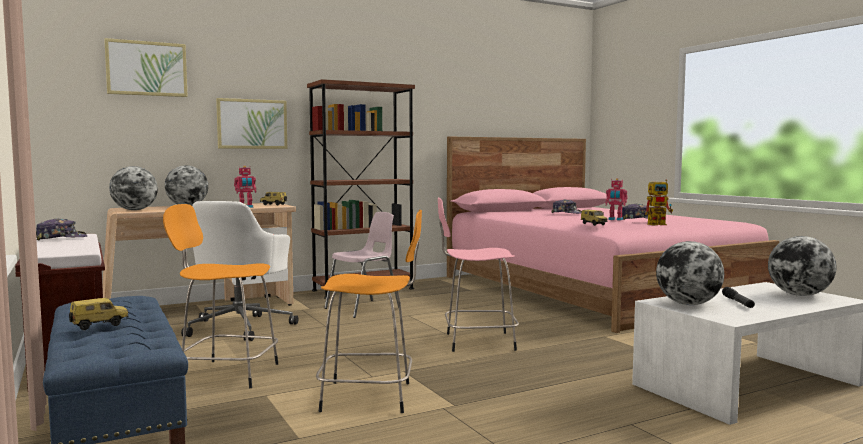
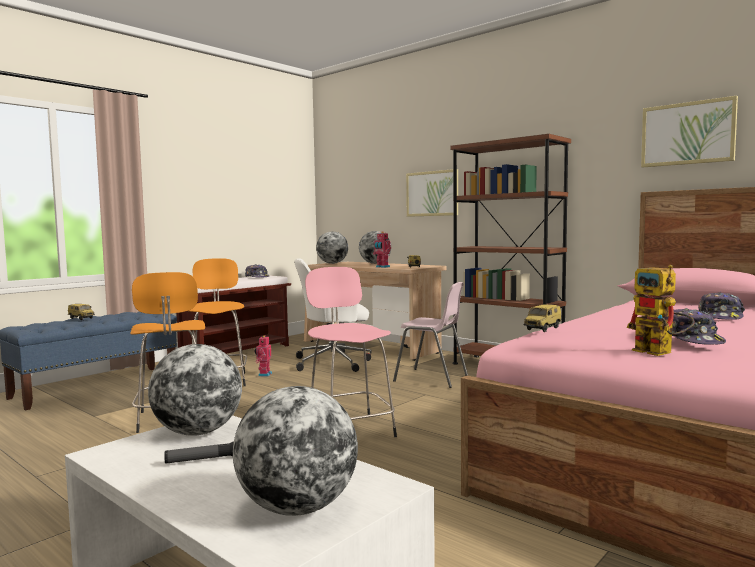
camera: 70 degrees right, 0 degrees up
(146, 68) = (368, 156): picture -> picture (687, 133)
(615, 219) = (616, 330): toy robot -> toy robot (264, 374)

